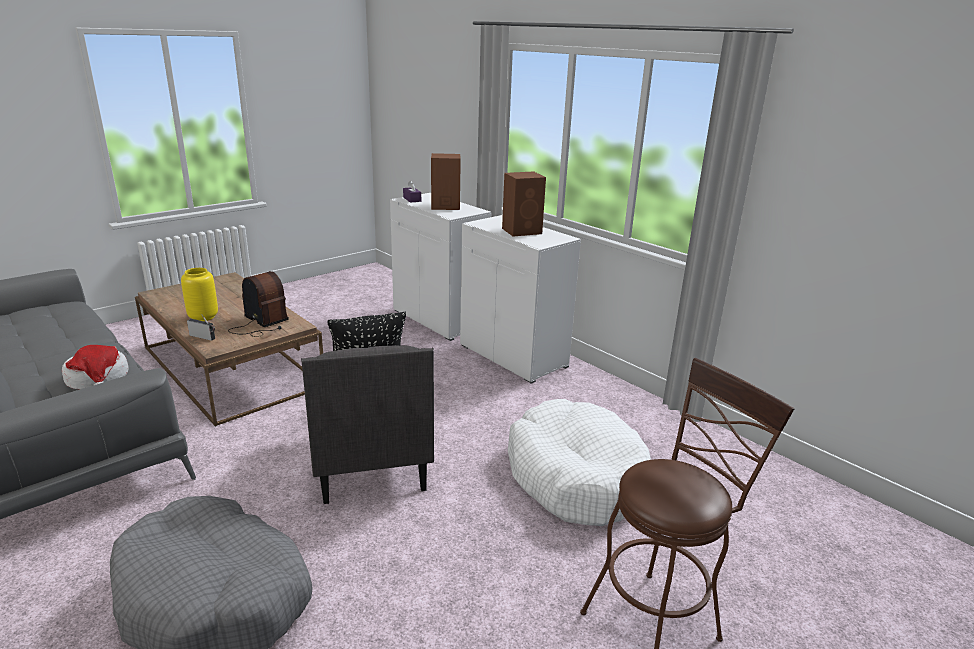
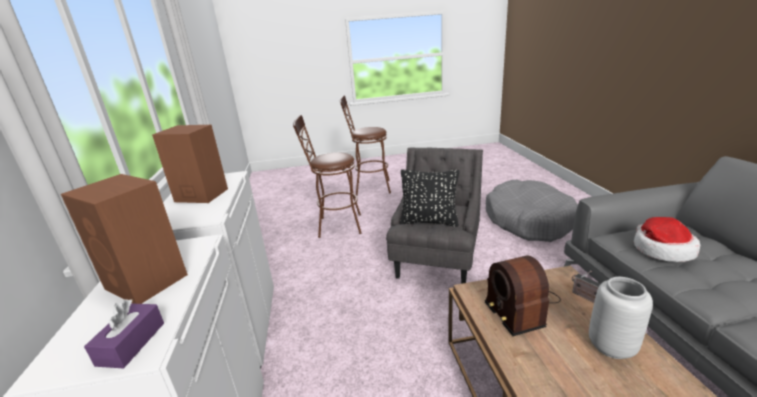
camera: 145 degrees left, 0 degrees up
(202, 317) = (612, 346): yellow vase -> grey vase
(575, 476) = (335, 226): white dog bed -> brown stool

